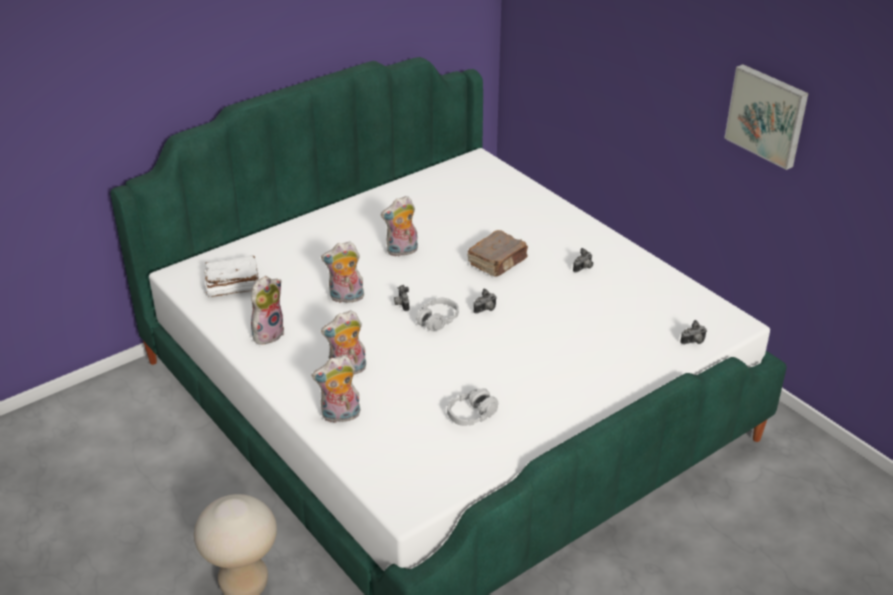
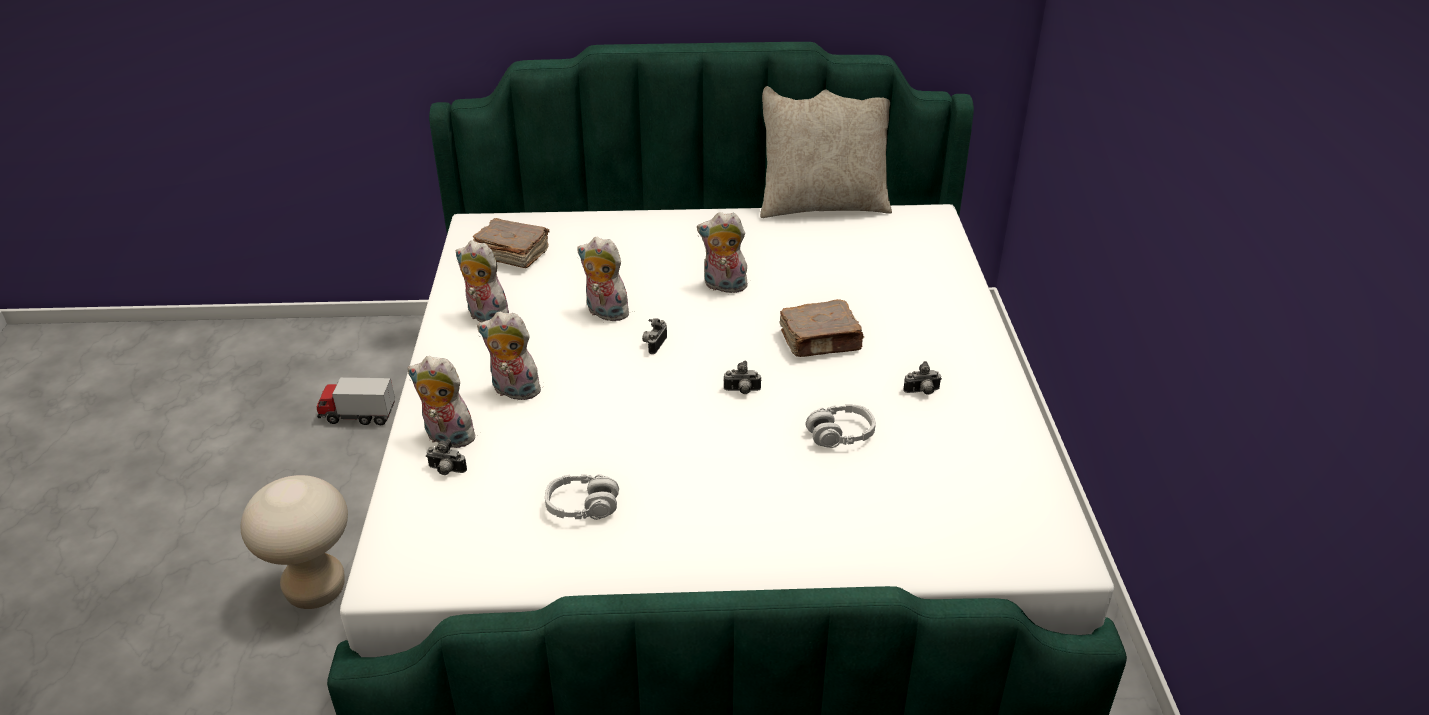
camera: 35 degrees right, 0 degrees up
(137, 463) = (358, 416): none -> toy truck
(232, 285) = (511, 254): white book -> brown book
(268, 333) = (485, 317): plush toy -> plush toy turned 135 degrees counterclockwise
(403, 175) = (822, 205): none -> beige pillow
(437, 320) = (673, 379): grey headphones -> grey headphones (840, 434)
(694, 342) = (970, 553): camera -> camera (446, 471)
(767, 115) = (1239, 245): picture -> none

